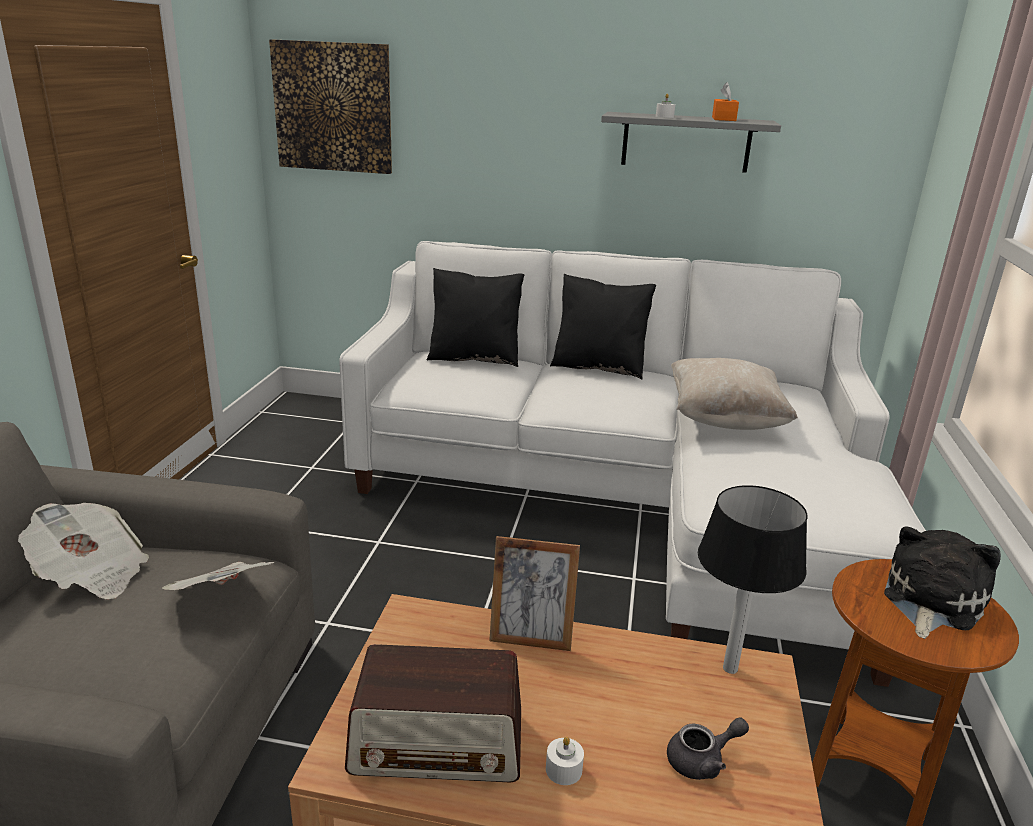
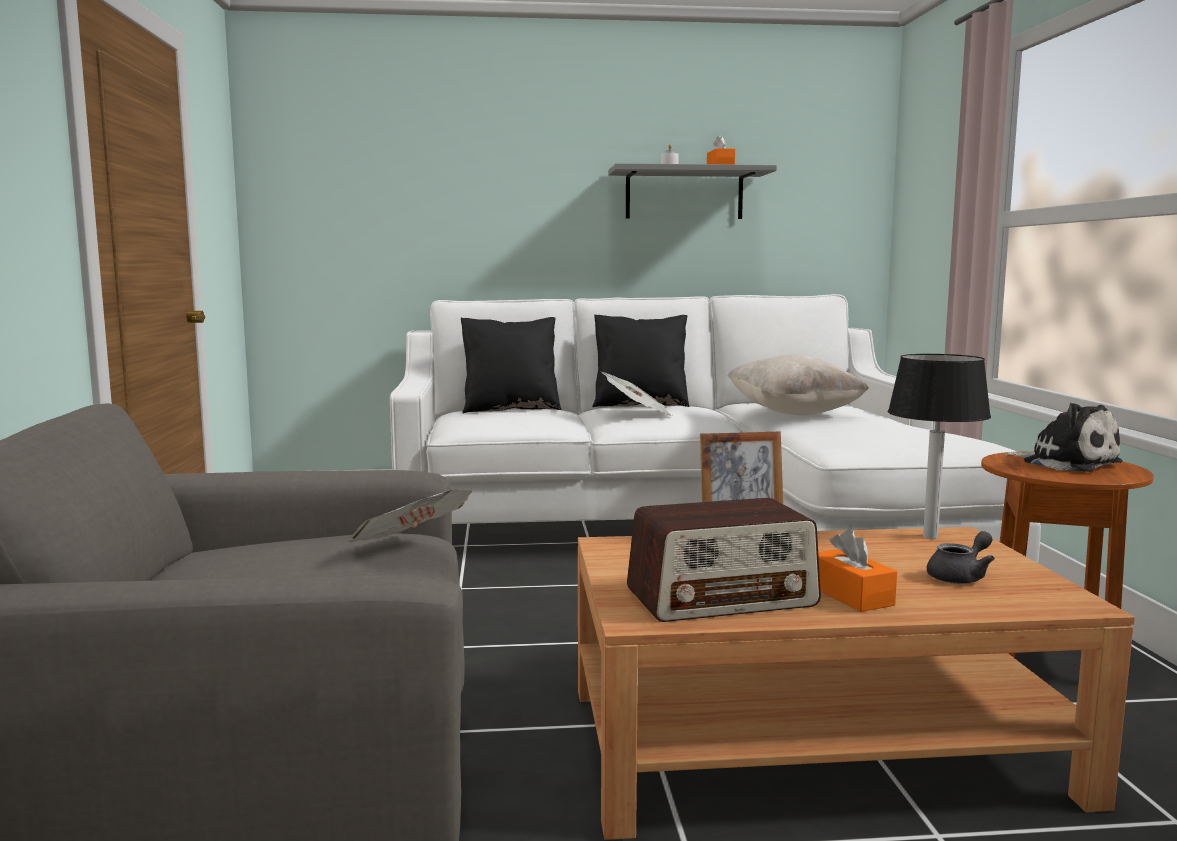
camera: 15 degrees left, 15 degrees down
(91, 573) = (238, 553): newspaper -> newspaper (637, 413)
(333, 107) = (324, 177): picture -> none
(563, 769) = (851, 595): white candle -> orange tissue box
(930, 601) = (1066, 463): plush toy -> plush toy turned 120 degrees clockwise

